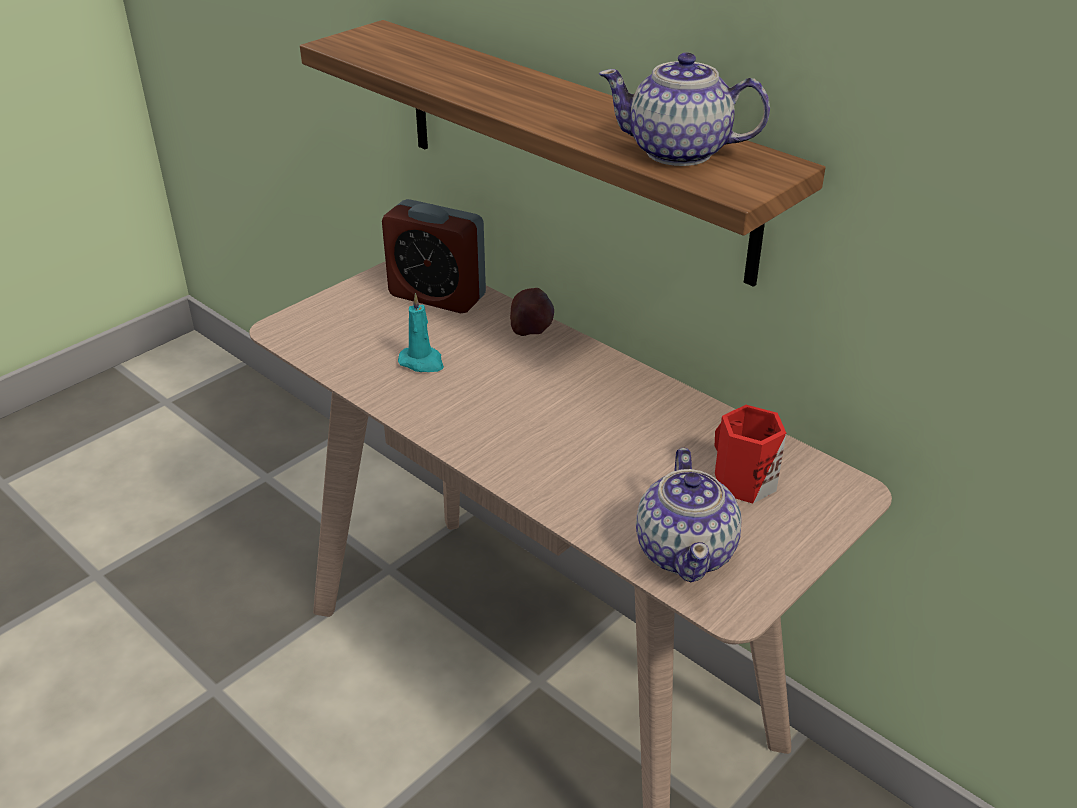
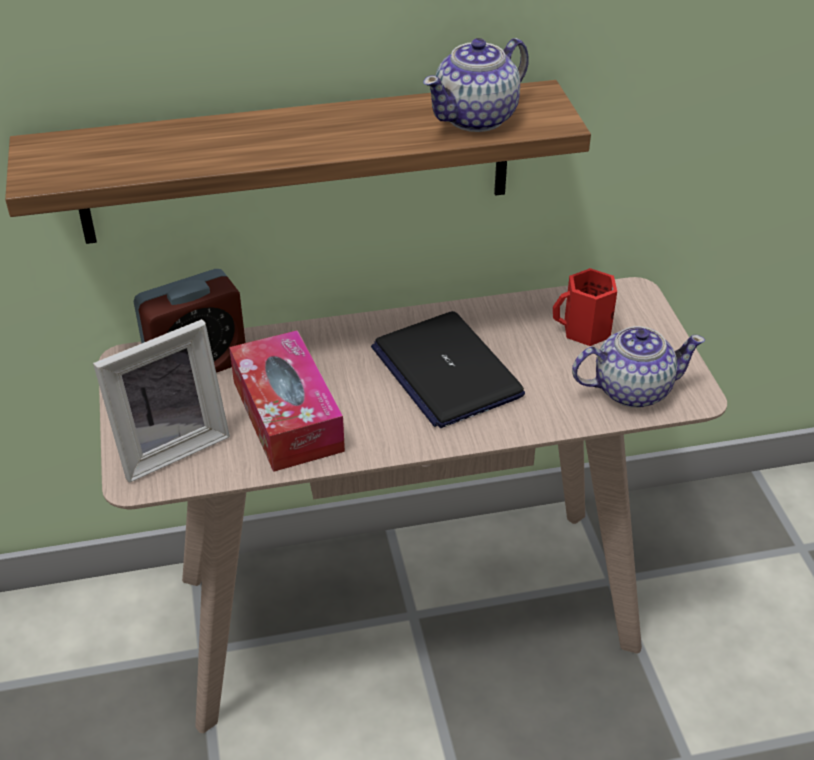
camera: 55 degrees left, 5 degrees up
(332, 325) = (169, 445): none -> picture frame
(422, 362) = (287, 415): turquoise candle -> tissue box
(531, 329) = (307, 337): apple -> none
(573, 419) = (445, 371): none -> laptop
(686, 551) = (631, 389): teapot -> teapot turned 45 degrees counterclockwise

